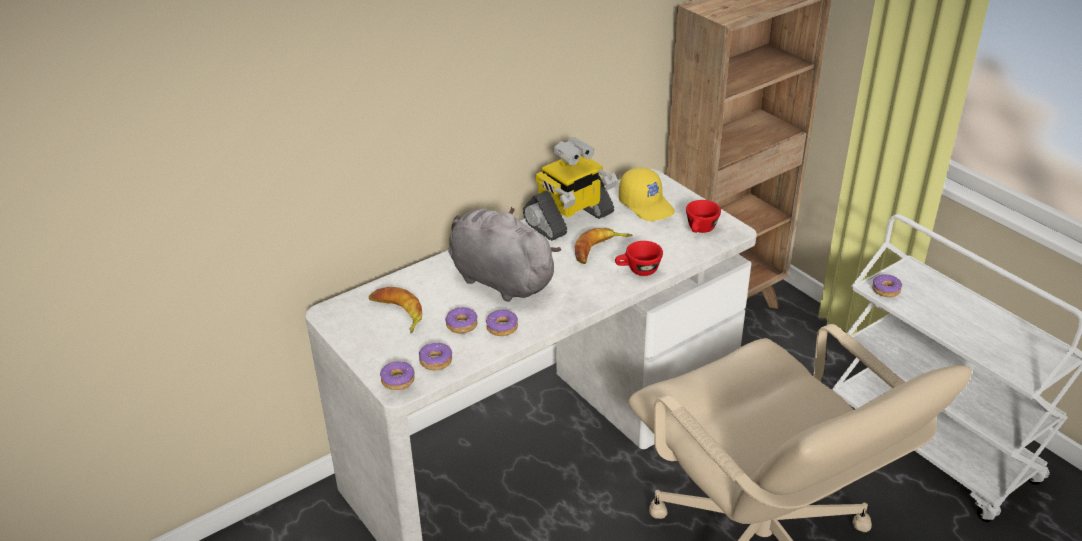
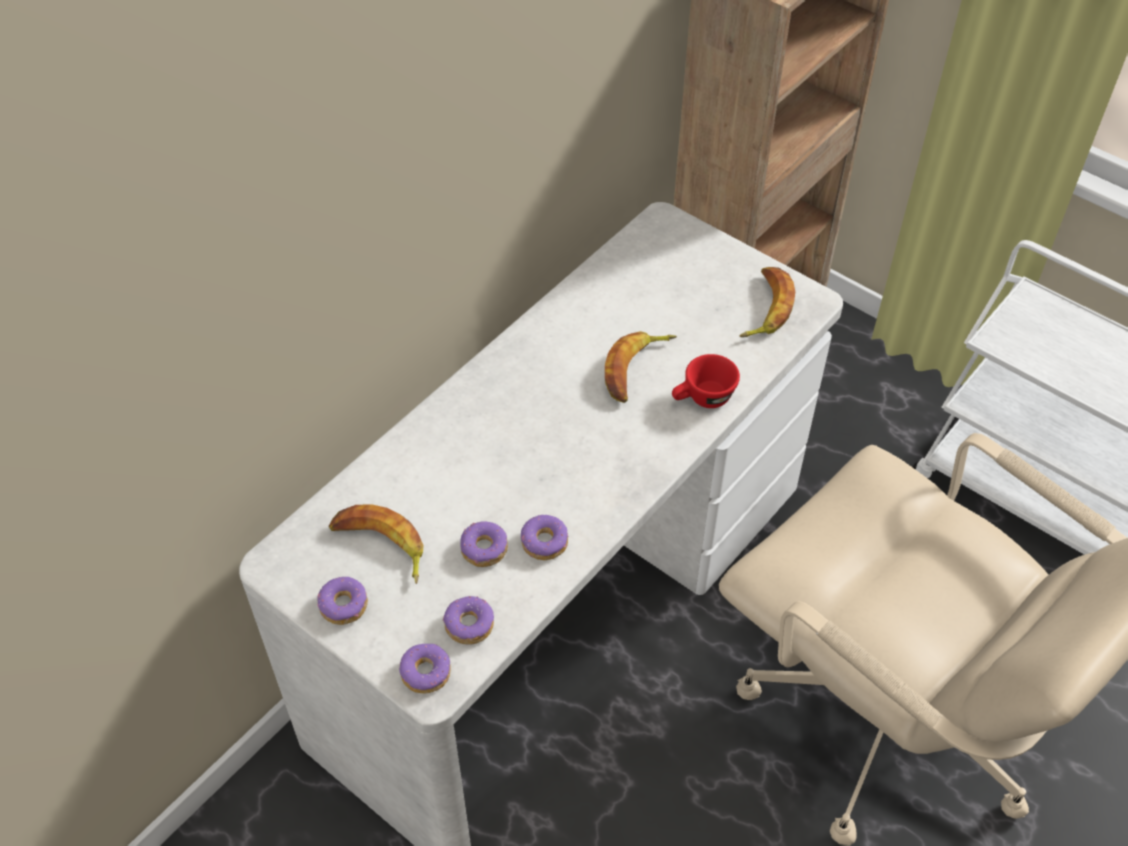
camera: 15 degrees left, 15 degrees up
(498, 279) = (508, 452): grey plush toy -> none
(569, 220) = (574, 320): toy robot -> none
(647, 205) = (676, 273): yellow cap -> none
(700, 230) = (765, 308): red cup -> banana
(886, 290) = (1012, 343): donut -> donut (344, 606)

